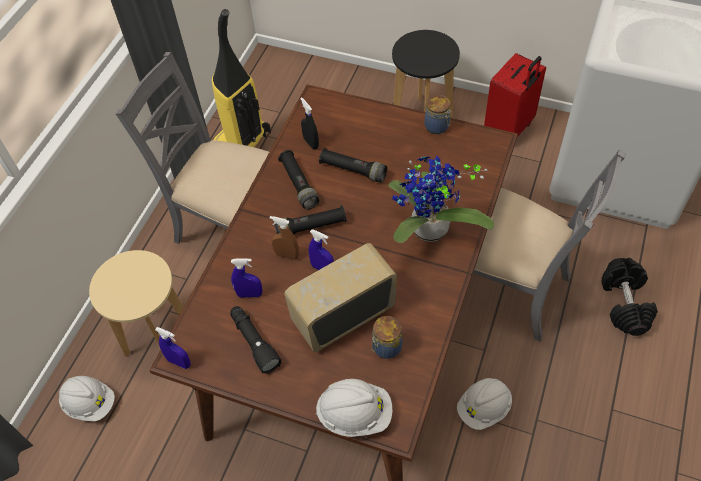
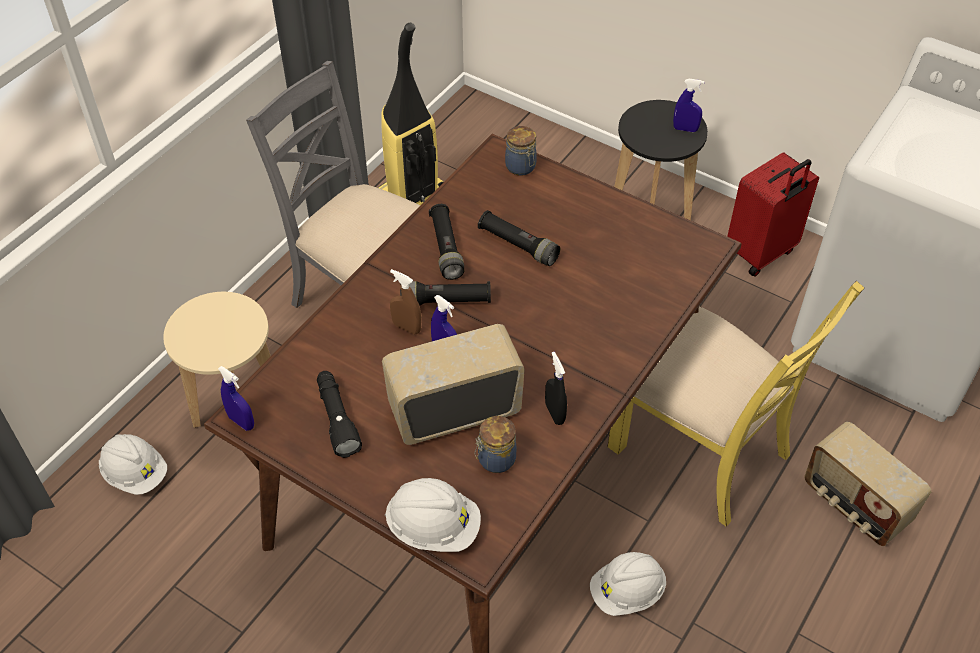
camera: 10 degrees right, 5 degrees down
(249, 294) = (348, 363): blue spray bottle -> blue spray bottle (685, 129)
(311, 143) = (476, 203): black spray bottle -> black spray bottle (554, 413)
(429, 233) = (590, 338): potted plant -> none
(437, 127) = (640, 215): jar -> jar (521, 167)
(507, 288) = (702, 450): grey chair -> yellow chair
(625, 304) = (854, 504): black dumbbell -> radio

